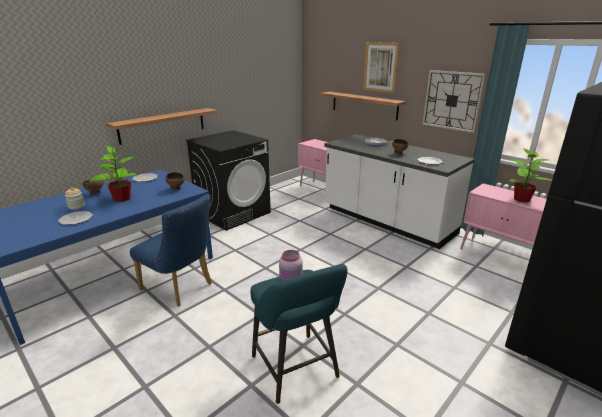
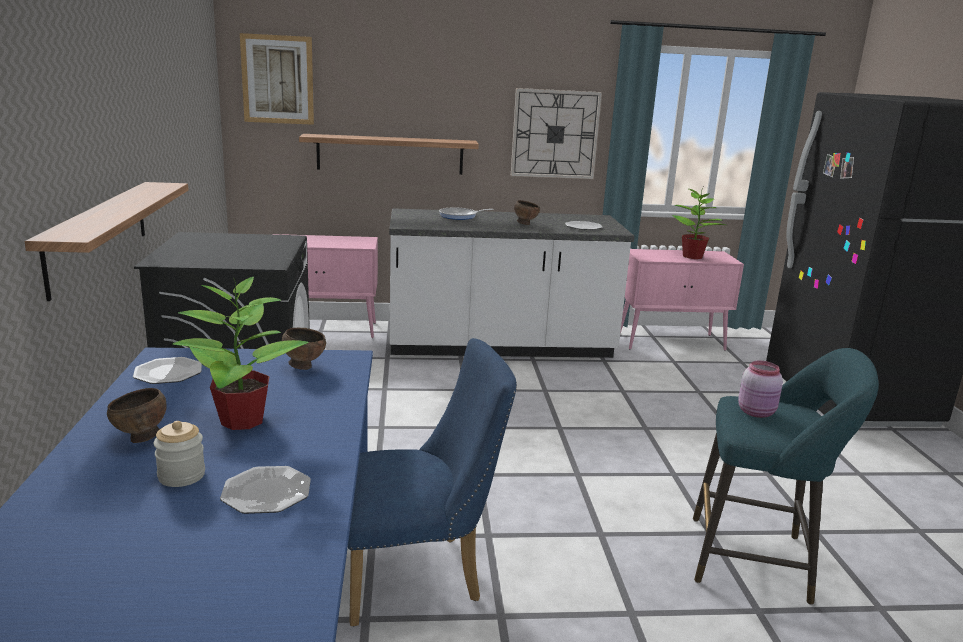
camera: 50 degrees left, 5 degrees down
(380, 67) = (421, 84): picture -> picture (277, 79)

